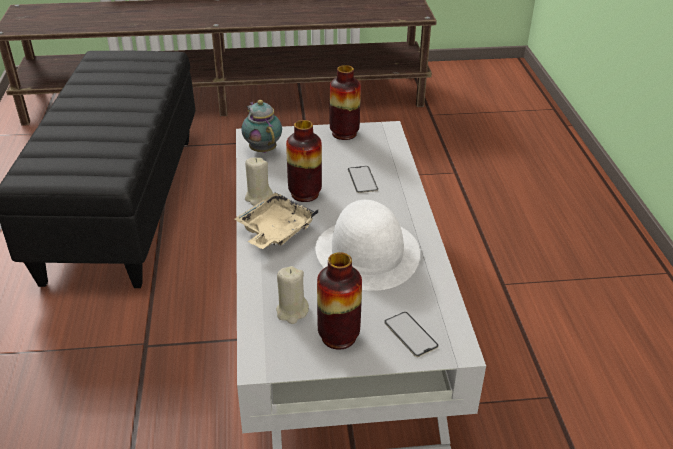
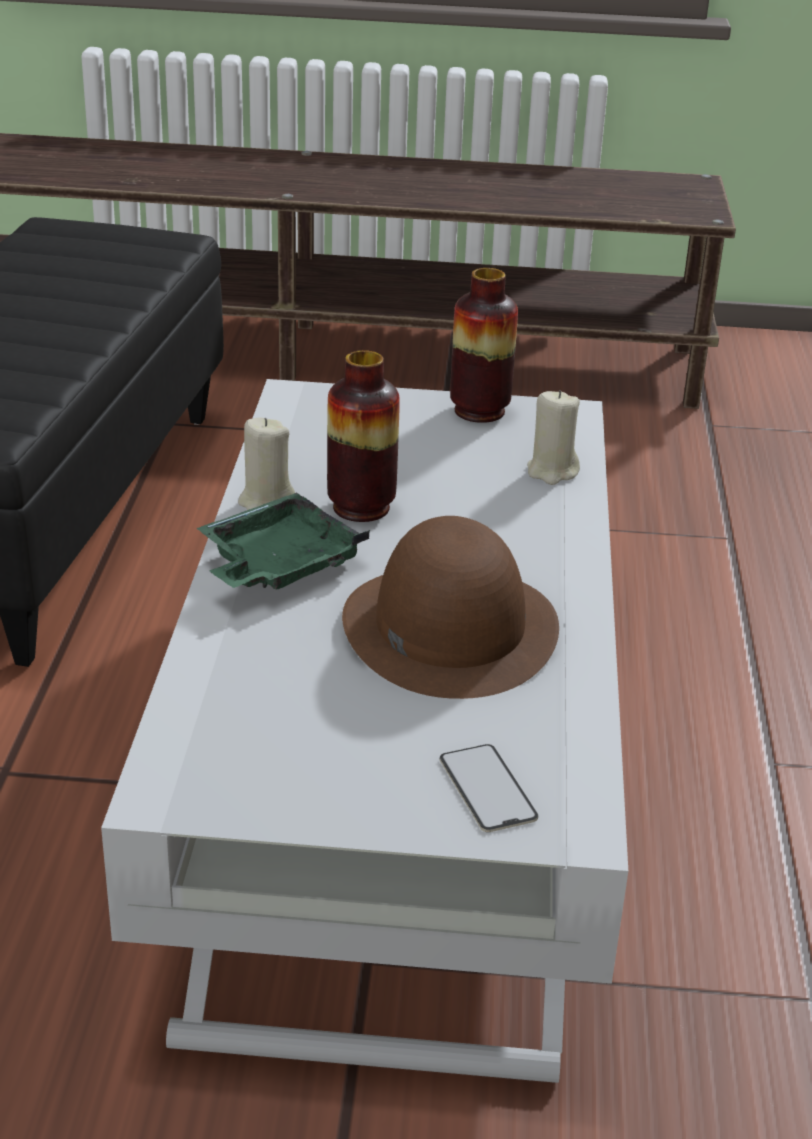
camera: 10 degrees right, 5 degrees down
(262, 149) = (305, 420): teapot -> none
(275, 230) = (278, 564): beige tray -> green tray
(292, 311) = (258, 712): beige candle -> beige candle (552, 471)
(338, 336) = (336, 771): vase -> none
(362, 179) = (487, 496): phone -> none
(366, 252) = (449, 627): white hat -> brown hat

